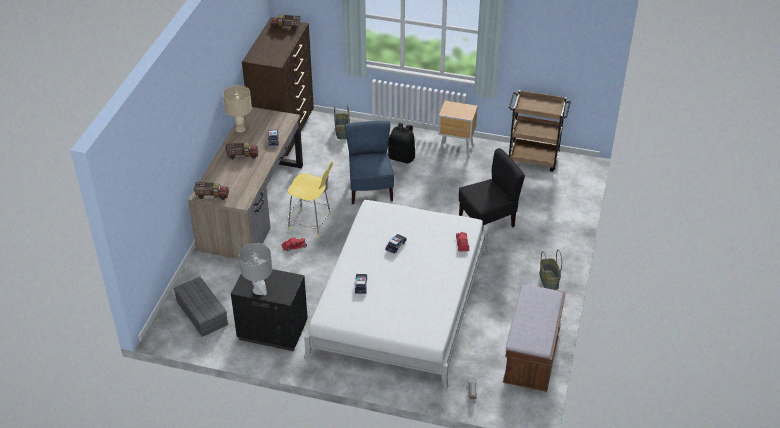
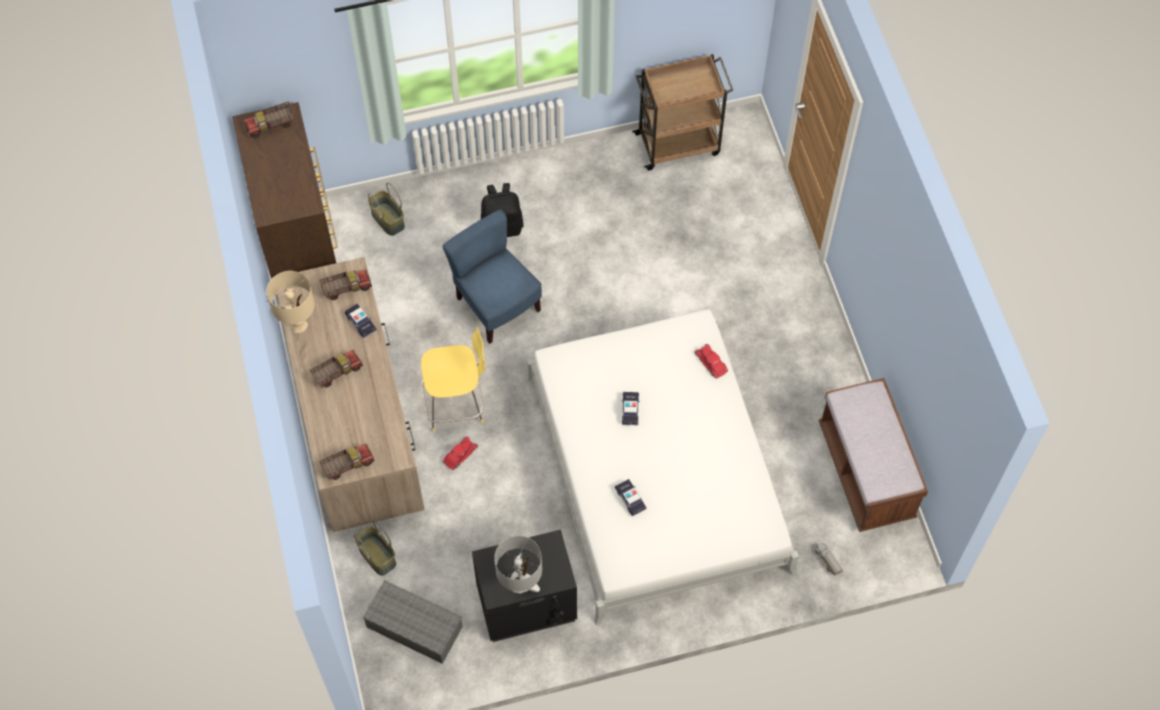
camera: 30 degrees left, 20 degrees up
(278, 123) = (346, 288): none -> toy truck
(456, 150) = (568, 177): brown nightstand -> none
(487, 222) = (685, 284): black chair -> none
(549, 280) = (818, 342): basket -> basket (378, 556)

